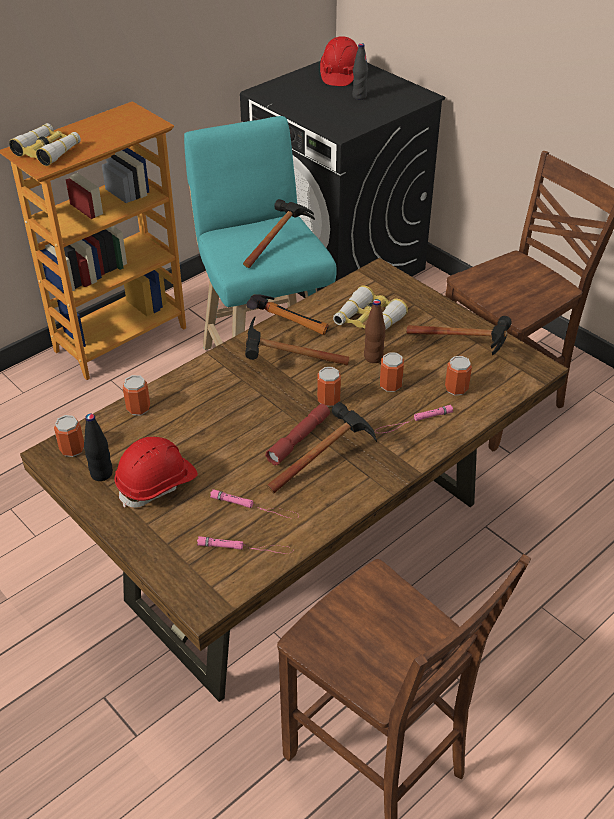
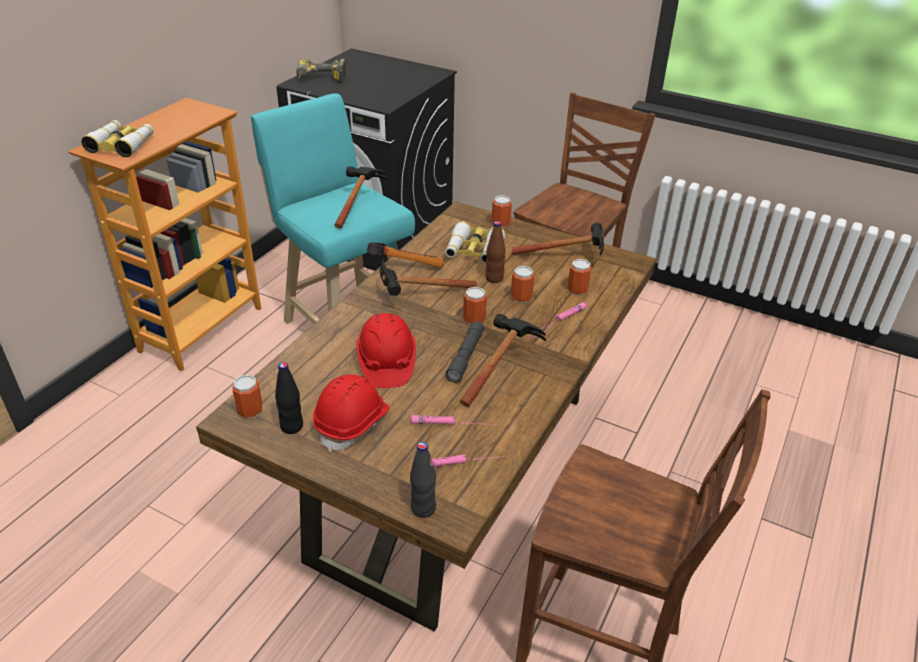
camera: 20 degrees left, 5 degrees down
(138, 408) = (299, 361): can -> can (500, 223)
(288, 91) = (320, 80): none -> power drill
(299, 439) = (465, 356): red flashlight -> grey flashlight
(340, 75) = (358, 64): red hard hat -> red hard hat (386, 363)
(359, 97) = (385, 78): black bottle -> black bottle (423, 508)

